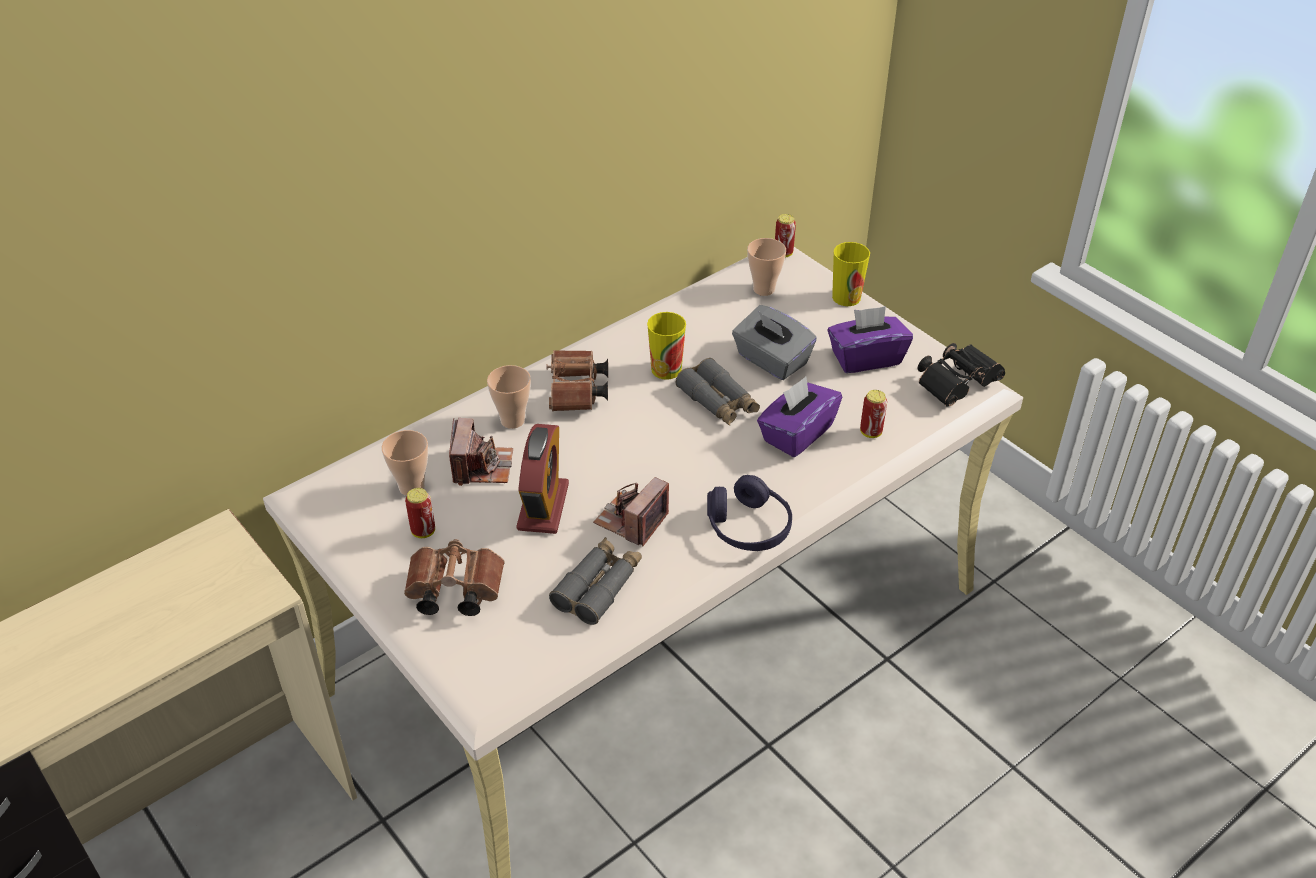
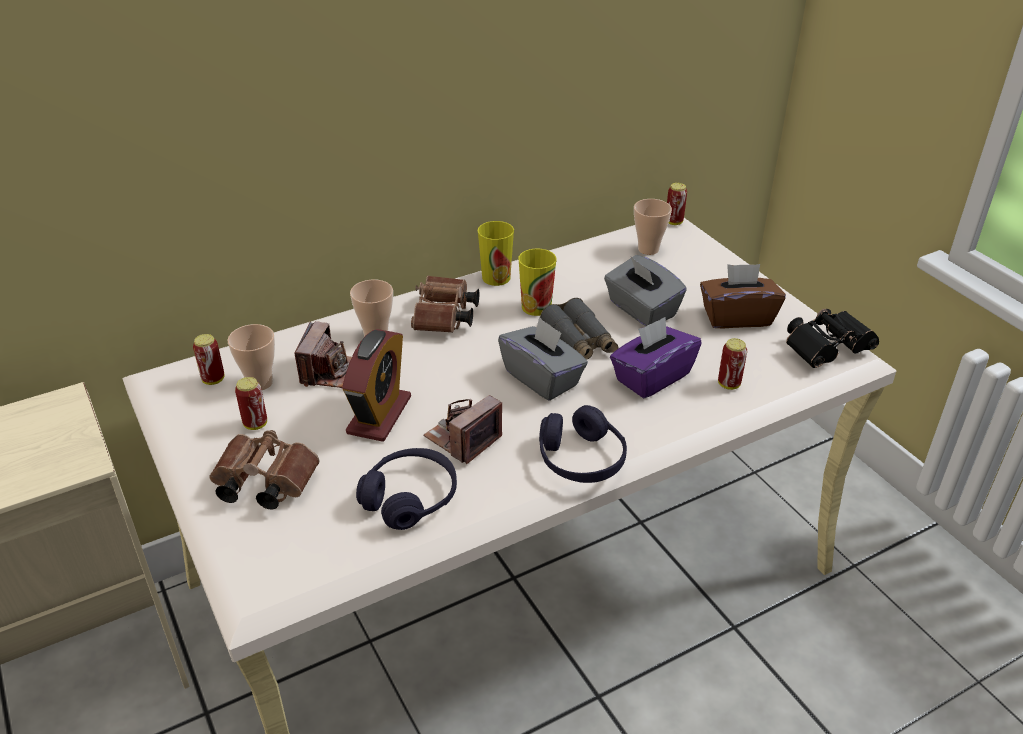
camera: 10 degrees right, 5 degrees down
(362, 489) = (213, 379): none -> can
(598, 587) = (410, 498): grey binoculars -> purple headphones
(691, 448) = (542, 378): none -> grey tissue box
(846, 297) = (727, 263): cup -> cup (496, 277)
(866, 358) = (737, 317): purple tissue box -> brown tissue box

